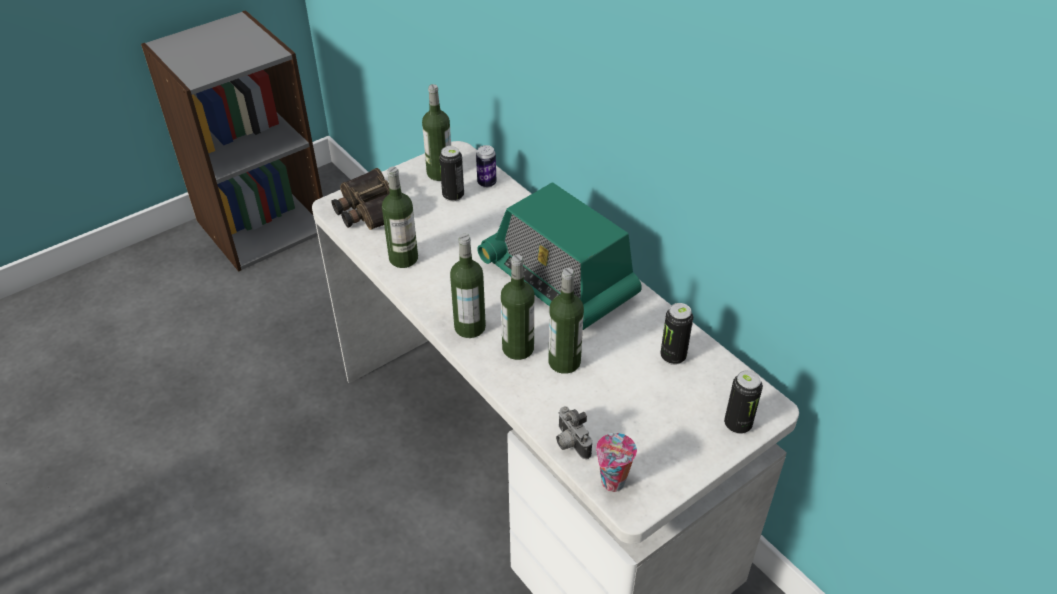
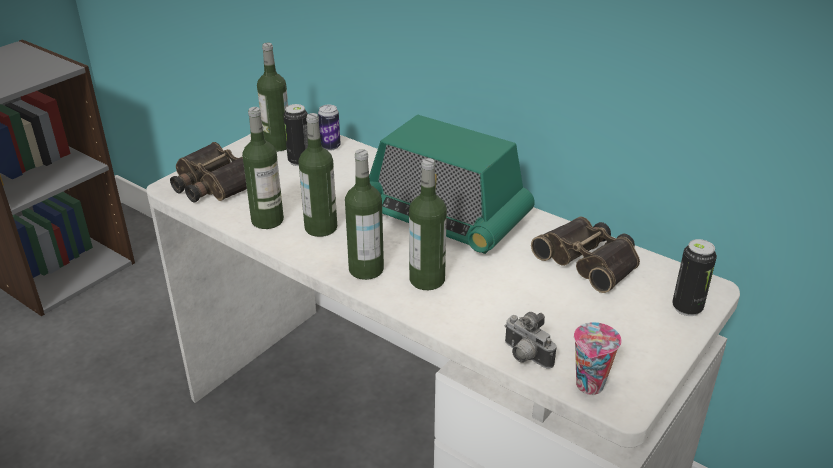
camera: 15 degrees left, 10 degrees down
(564, 362) = (482, 283): bottle -> bottle (321, 228)
(673, 356) = (590, 260): can -> binoculars

